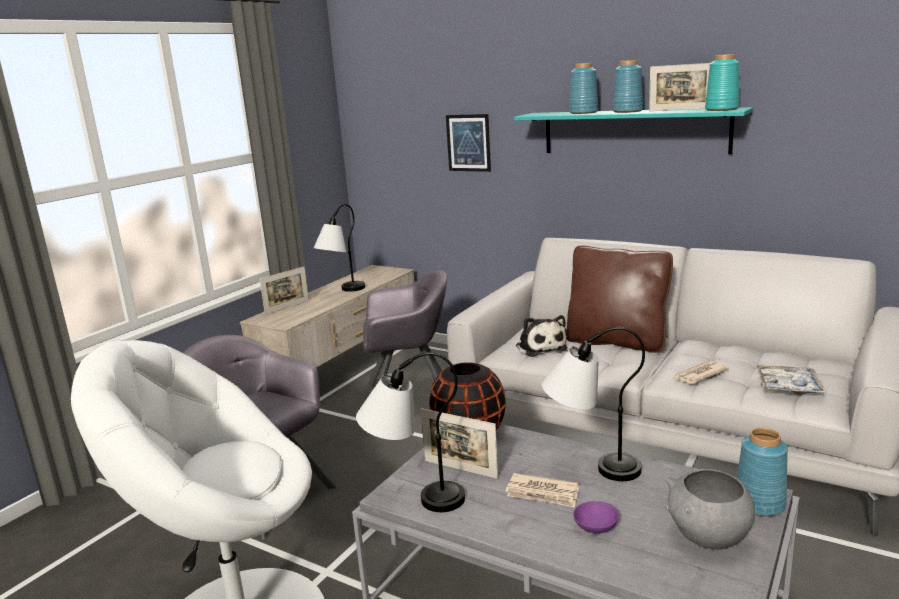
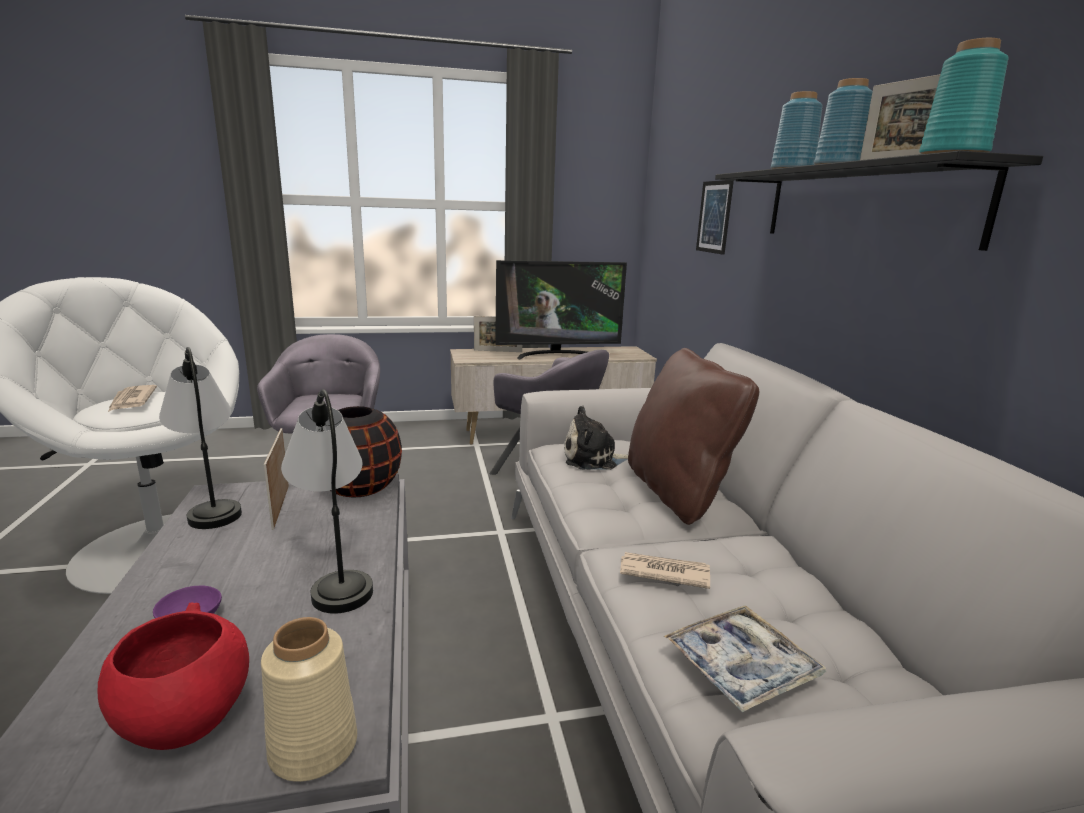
camera: 45 degrees right, 0 degrees up
(342, 292) = (557, 355): table lamp -> television
(540, 347) = (593, 459): plush toy -> plush toy turned 60 degrees clockwise
(543, 493) = (253, 563): newspaper -> newspaper (131, 400)
(633, 131) = (861, 205): turquoise shelf -> black shelf
(708, 538) = (186, 721): grey bowl -> red bowl
(759, 504) = (312, 747): blue vase -> beige vase

